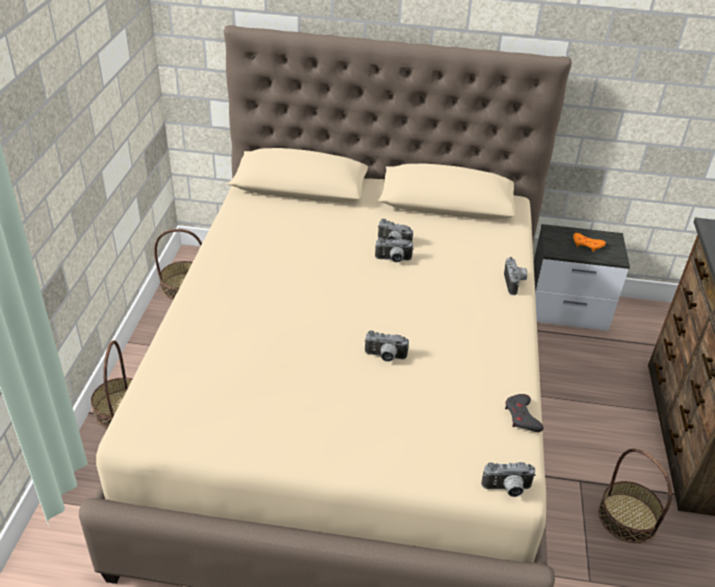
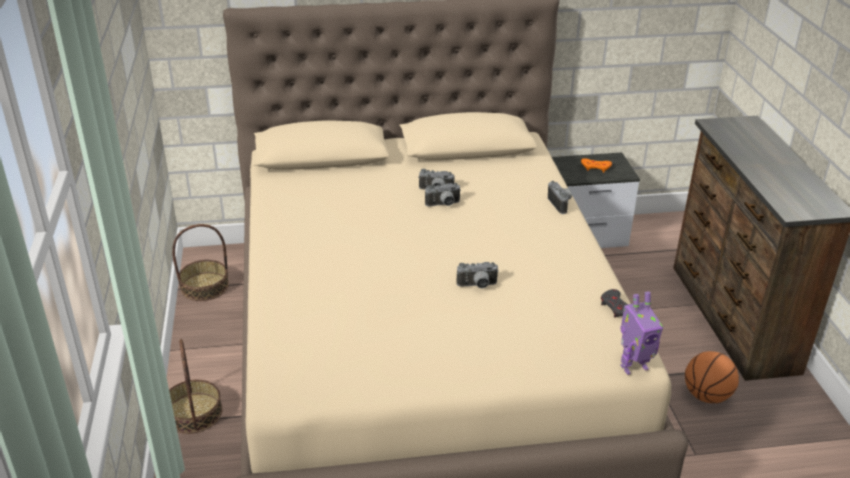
camera: 15 degrees left, 5 degrees down
(507, 490) = (633, 366): camera -> toy robot
(628, 517) = (706, 396): basket -> basketball

